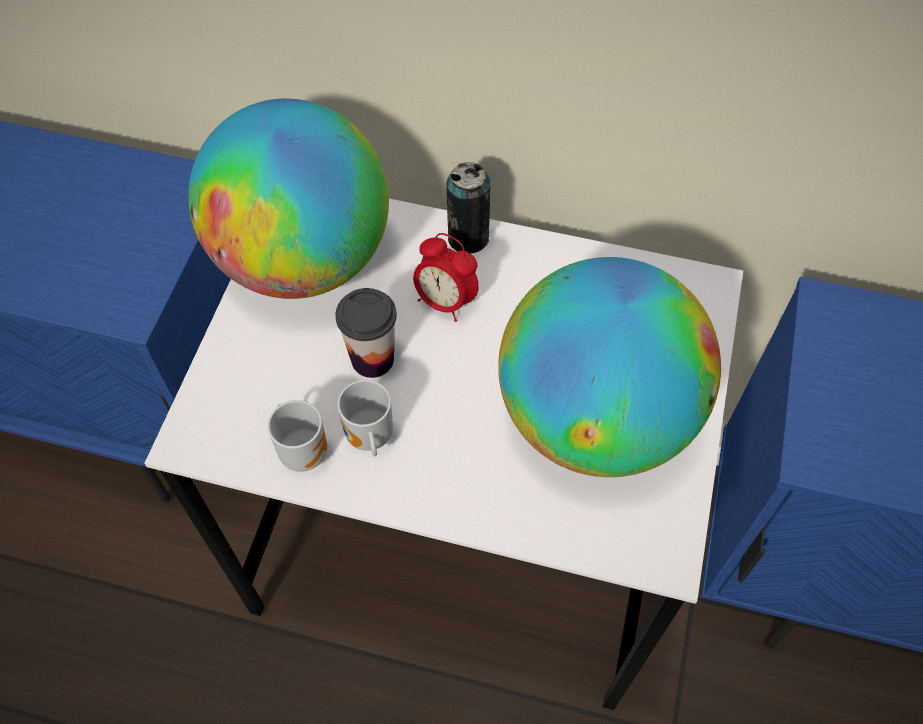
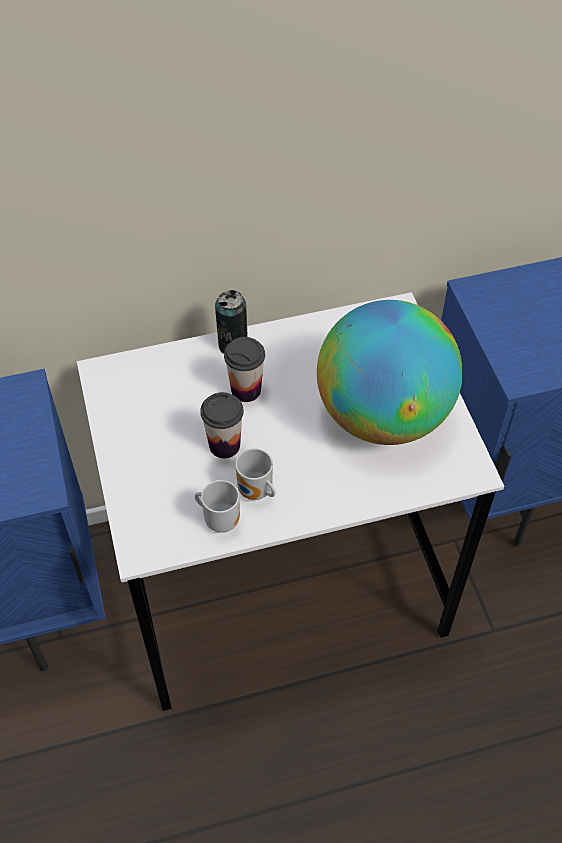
camera: 30 degrees left, 5 degrees down
(303, 259) = (134, 406): globe -> none
(445, 302) = (246, 390): alarm clock -> cup

